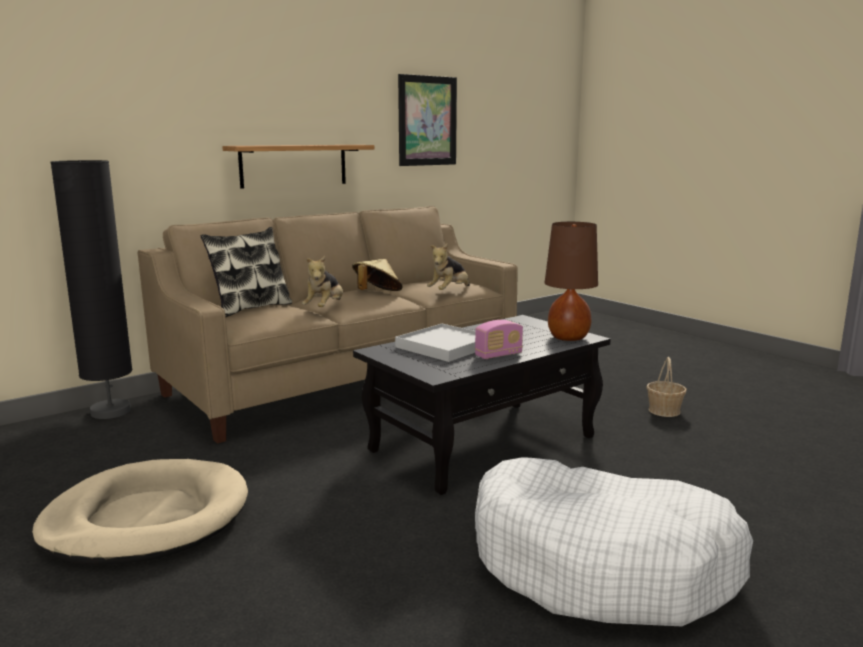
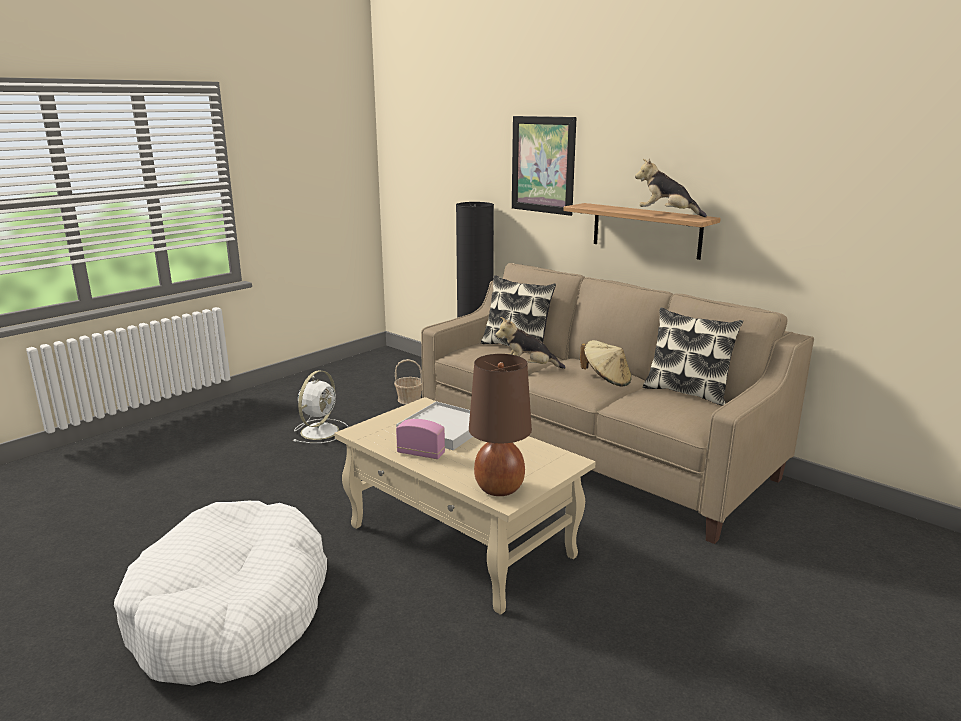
camera: 80 degrees right, 5 degrees up
(147, 518) = (321, 431): beige dog bed -> white fan
(417, 282) = (687, 392): none -> pillow
(427, 121) = (838, 198): picture -> picture (543, 165)
(449, 291) = (638, 409): plush toy -> plush toy (667, 214)
(484, 443) = (462, 541): black coffee table -> beige coffee table
(498, 355) = (421, 453): radio -> radio turned 150 degrees clockwise
(664, 411) = (619, 688): basket -> basket (409, 400)

